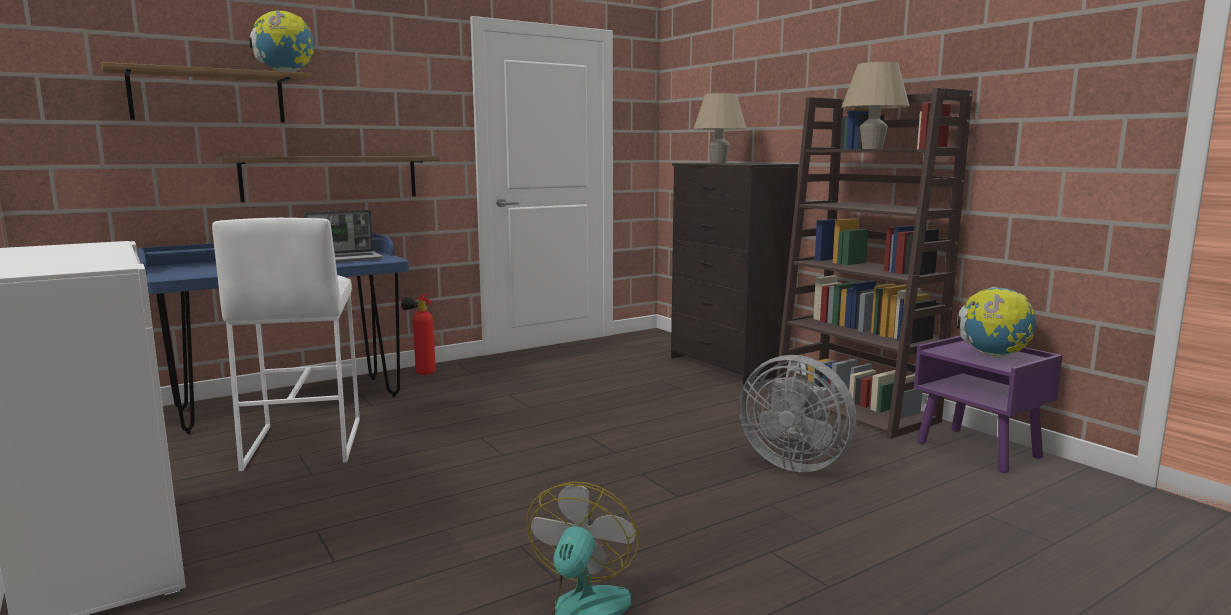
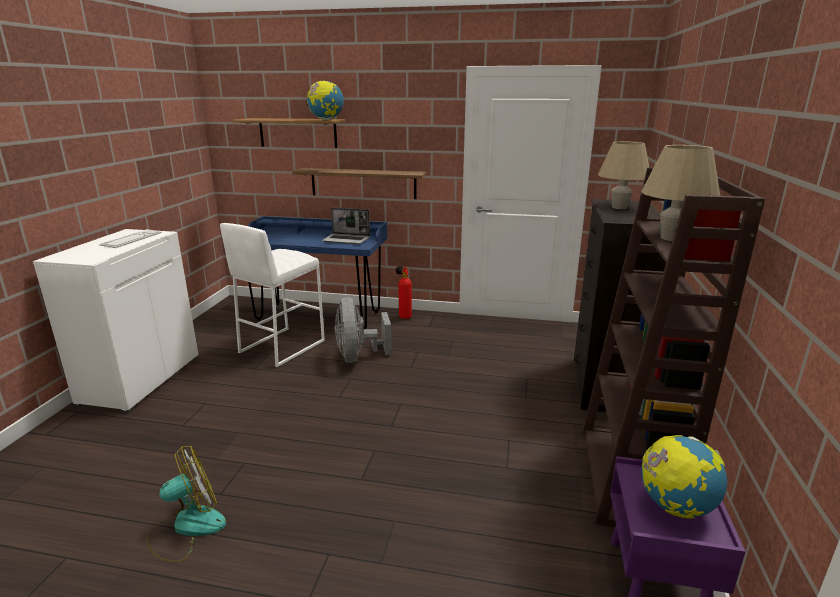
camera: 45 degrees right, 10 degrees up
(75, 250) = (132, 239): none -> keyboard
(794, 463) = (475, 499): grey fan -> grey fan (358, 357)

